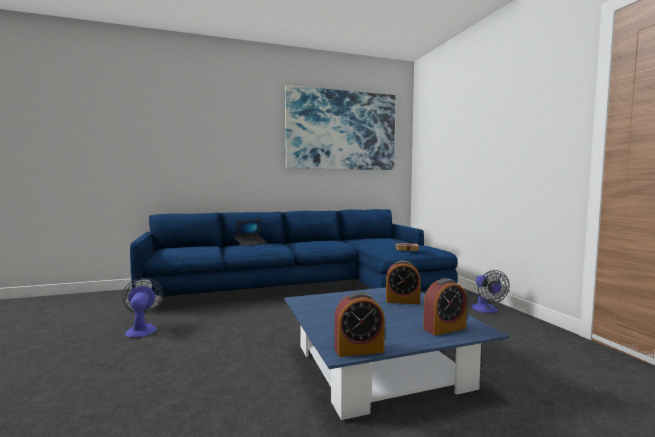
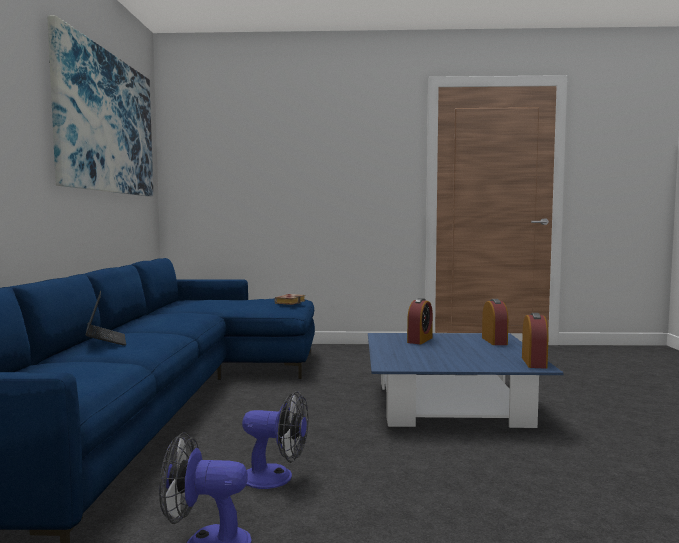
camera: 70 degrees left, 0 degrees up
(487, 310) = (354, 350): fan -> fan (276, 478)

